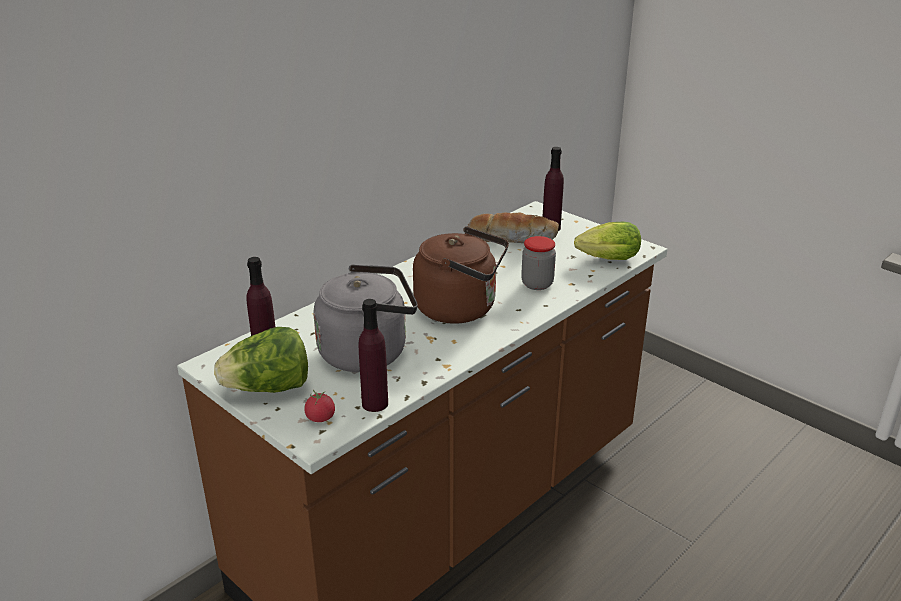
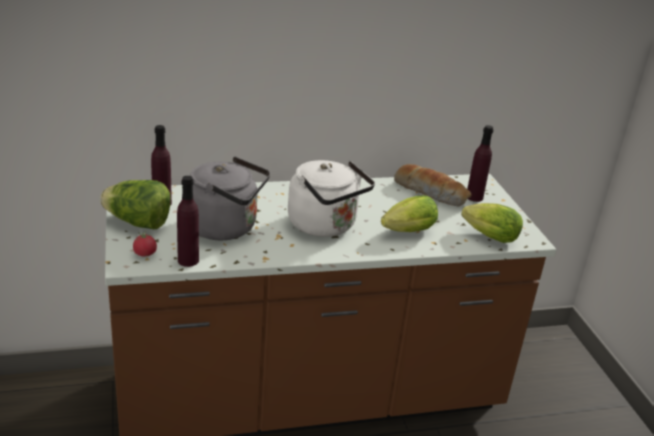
camera: 30 degrees right, 0 degrees up
(461, 309) = (325, 226): brown kettle -> white kettle
(537, 284) = (406, 232): jar -> lettuce

